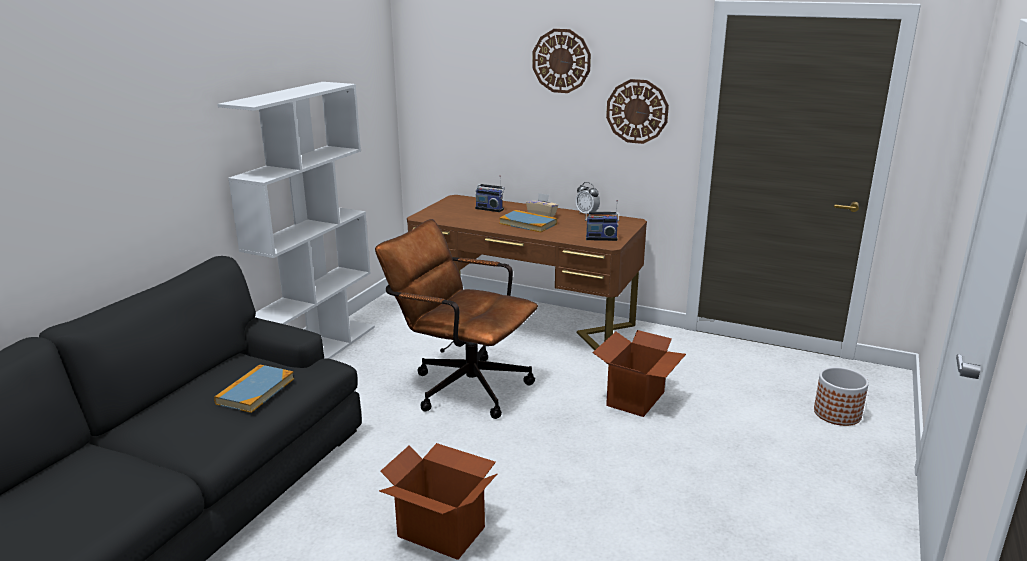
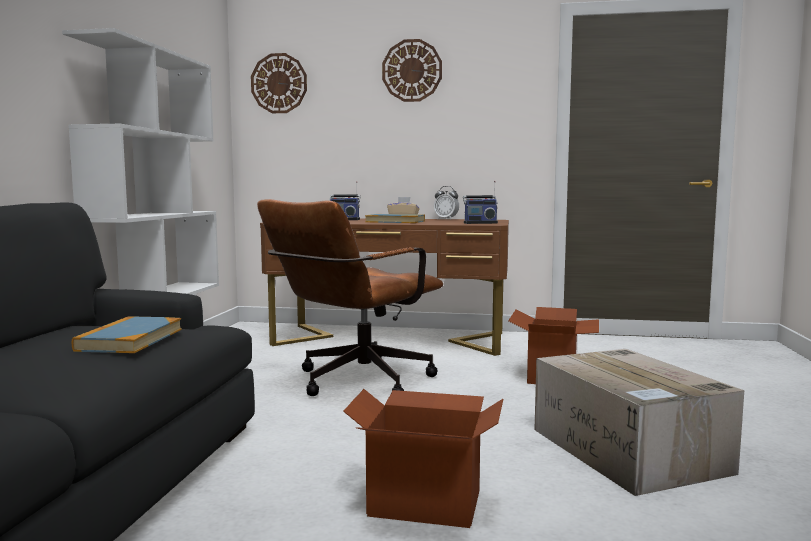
camera: 15 degrees left, 15 degrees down
(461, 385) = (354, 383): brown office chair -> brown office chair turned 60 degrees counterclockwise
(628, 504) = (630, 451): none -> cardboard box
(637, 111) = (490, 113): wall clock -> wall clock (279, 83)
(837, 414) = (752, 369): planter -> none

